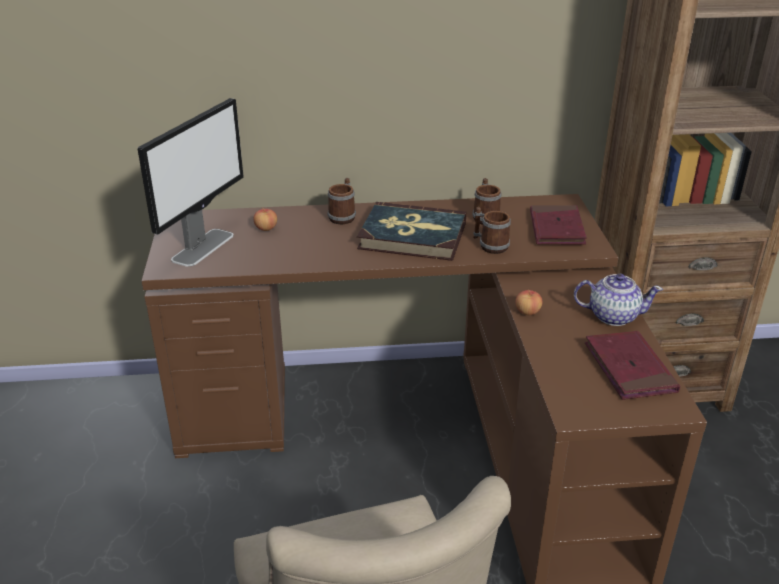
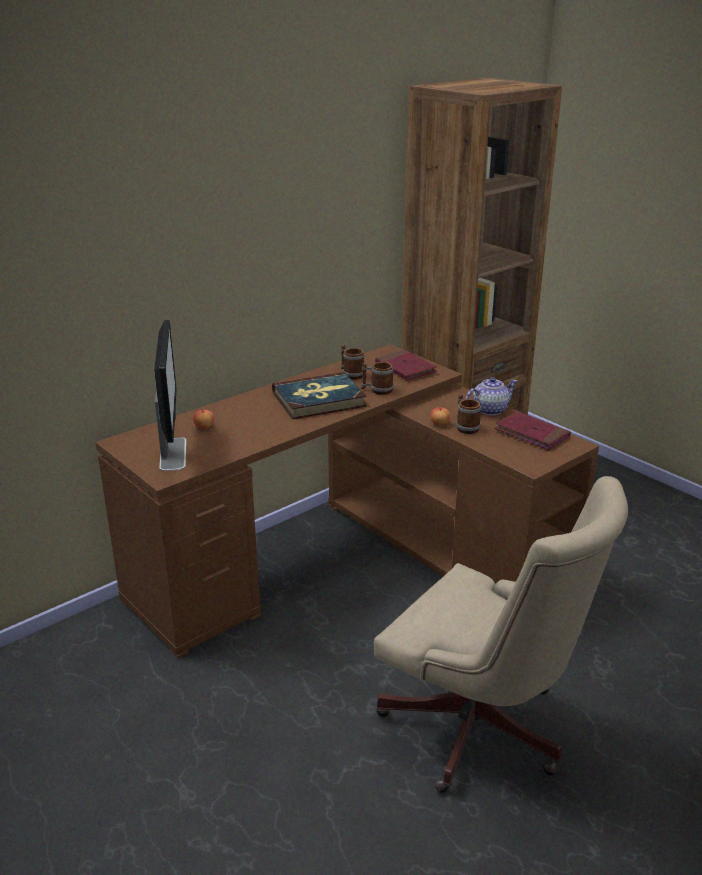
camera: 35 degrees left, 5 degrees down
(343, 216) = (251, 402): mug -> mug (465, 427)

